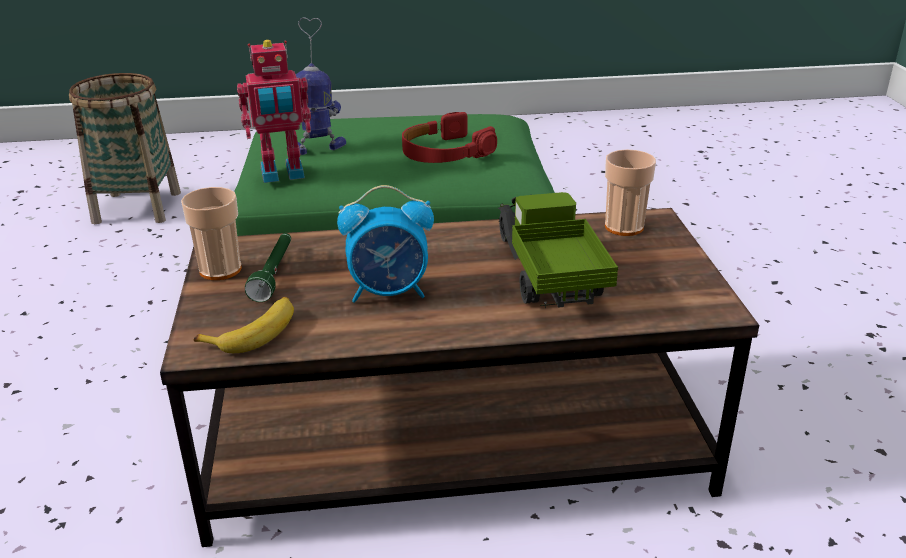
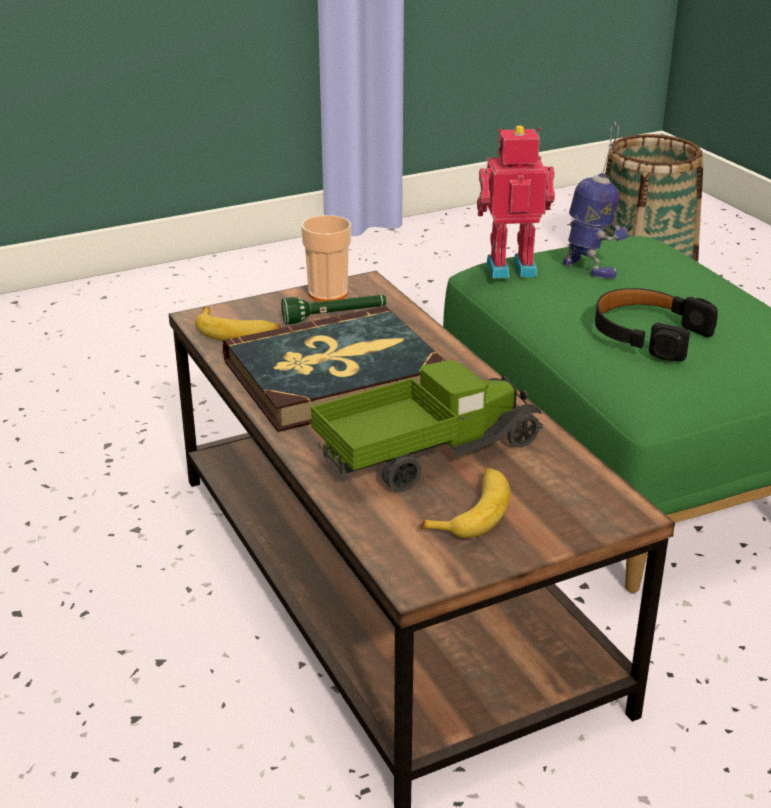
camera: 70 degrees right, 0 degrees up
(282, 174) = (510, 267): toy robot -> toy robot turned 120 degrees clockwise
(389, 292) = (335, 376): alarm clock -> book
(444, 152) = (648, 334): red headphones -> black headphones
(624, 227) = (582, 490): cup -> none
(636, 271) = (472, 511): none -> banana

